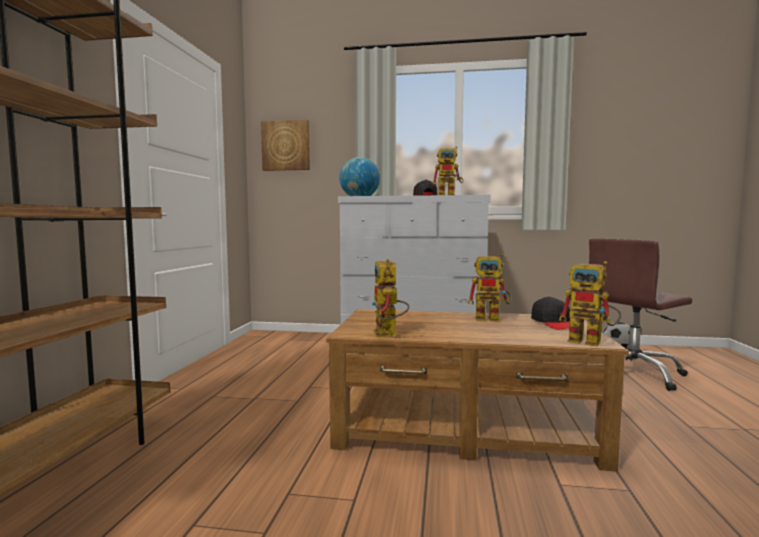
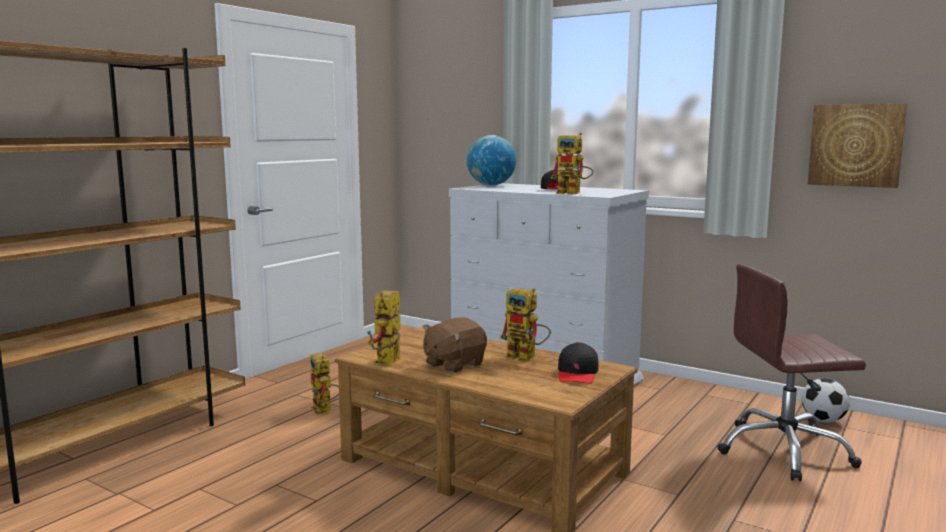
camera: 25 degrees right, 5 degrees up
(286, 146) = (435, 109): picture -> picture (856, 145)
(448, 329) = (453, 364): none -> brown plush toy
(592, 342) = (557, 401): toy robot -> toy robot (325, 411)

